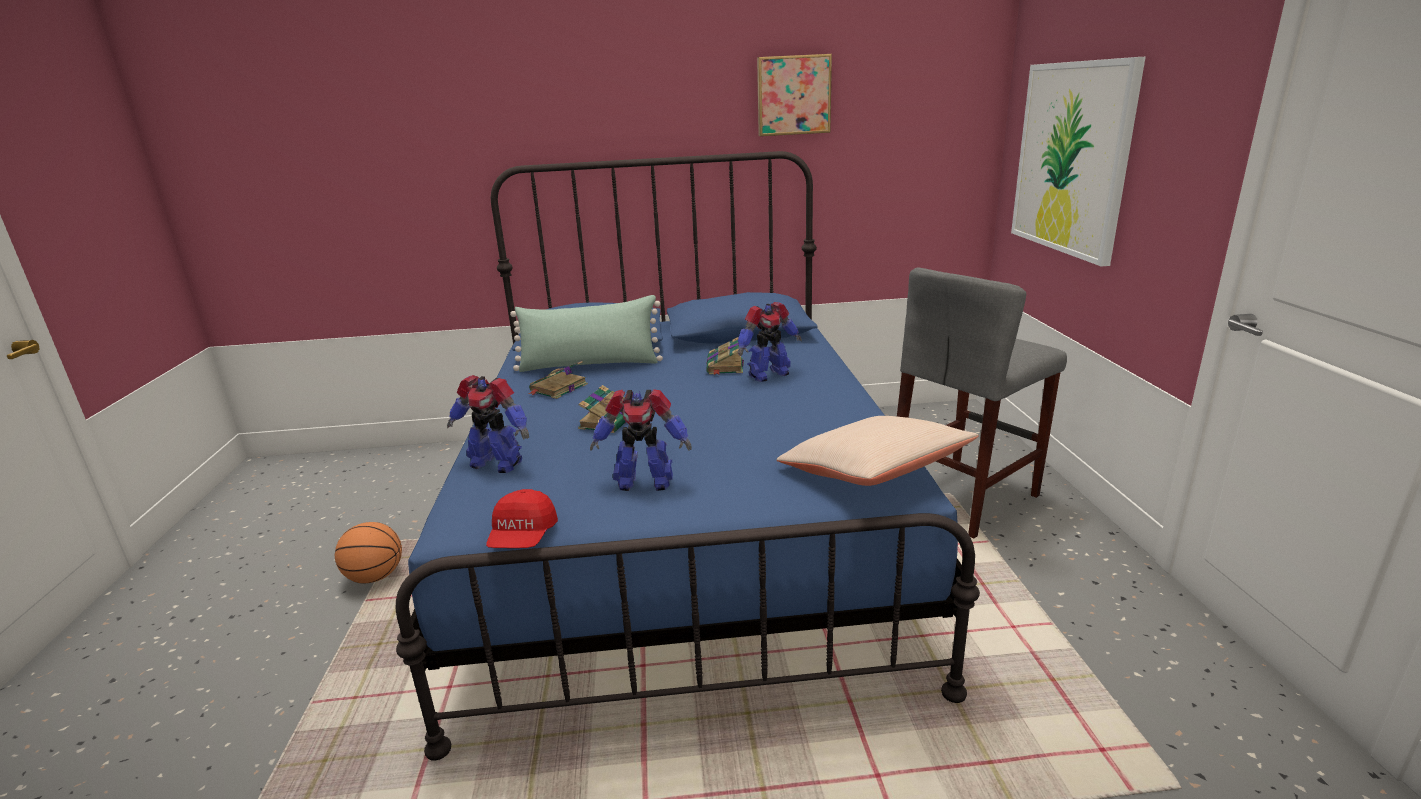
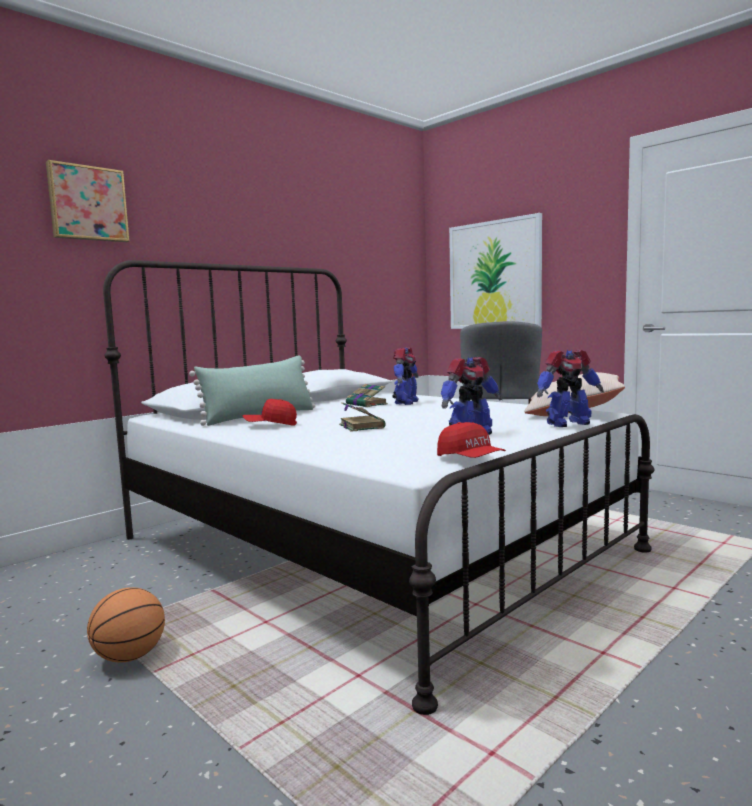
camera: 40 degrees left, 15 degrees down
(496, 463) = (340, 449): toy robot -> toy robot (567, 423)
(558, 388) = (270, 425): book -> red cap
(682, 532) = (369, 544): blue bed -> white bed
(793, 95) = (320, 233): picture -> picture (87, 203)

